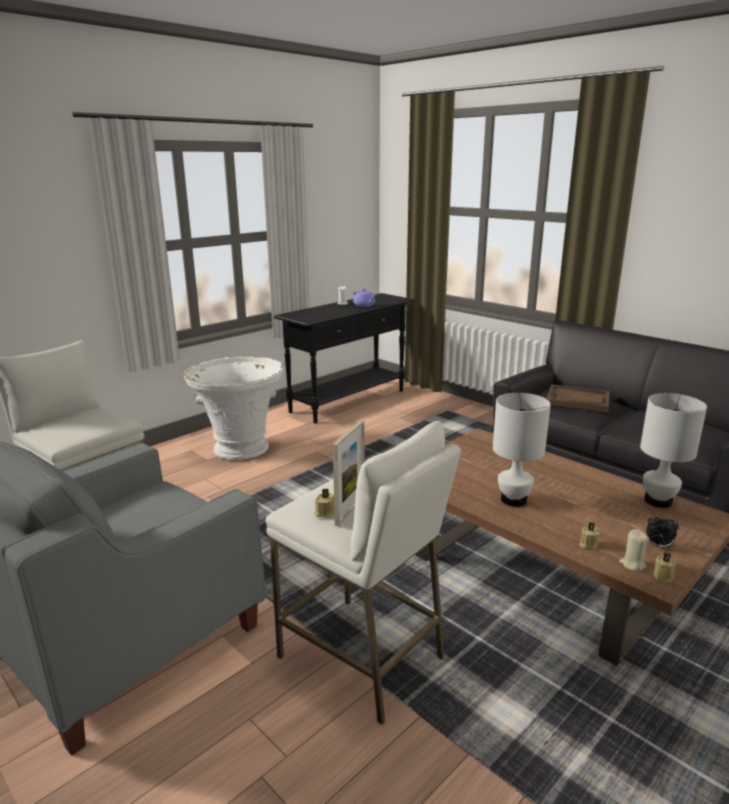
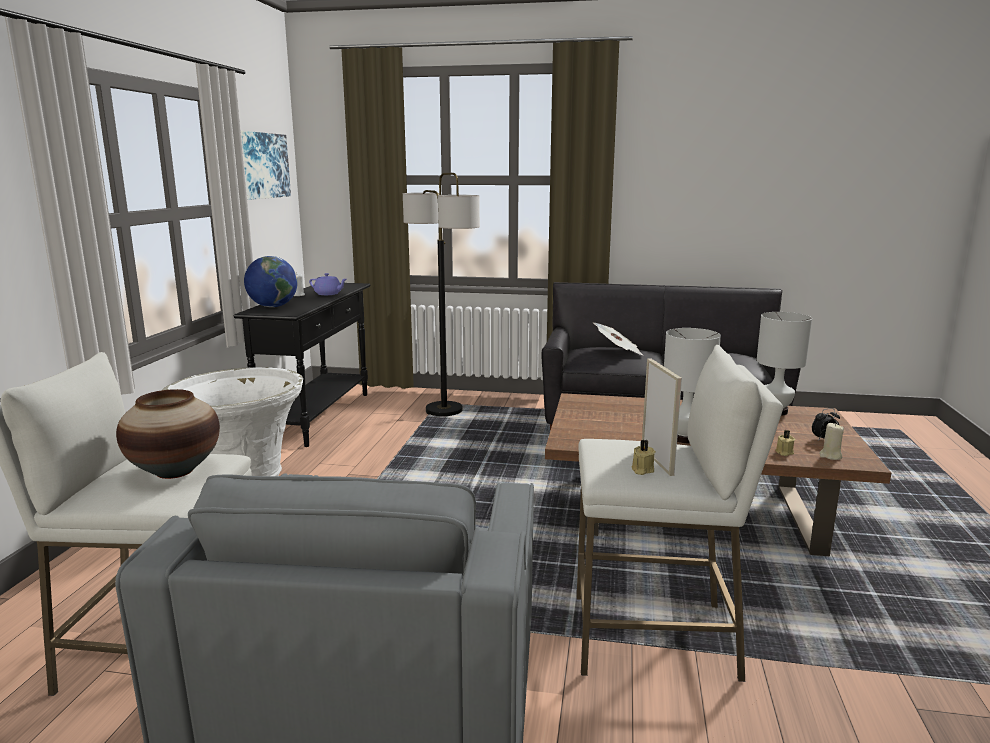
camera: 35 degrees left, 5 degrees down
(88, 424) = (175, 471): none -> vase
(307, 312) = (273, 306): none -> globe
(335, 197) = (261, 165): none -> picture
(444, 418) = (444, 410): none -> floor lamp
(578, 400) = (618, 352): brown tray -> newspaper
(664, 576) = (858, 457): beige candle -> none

